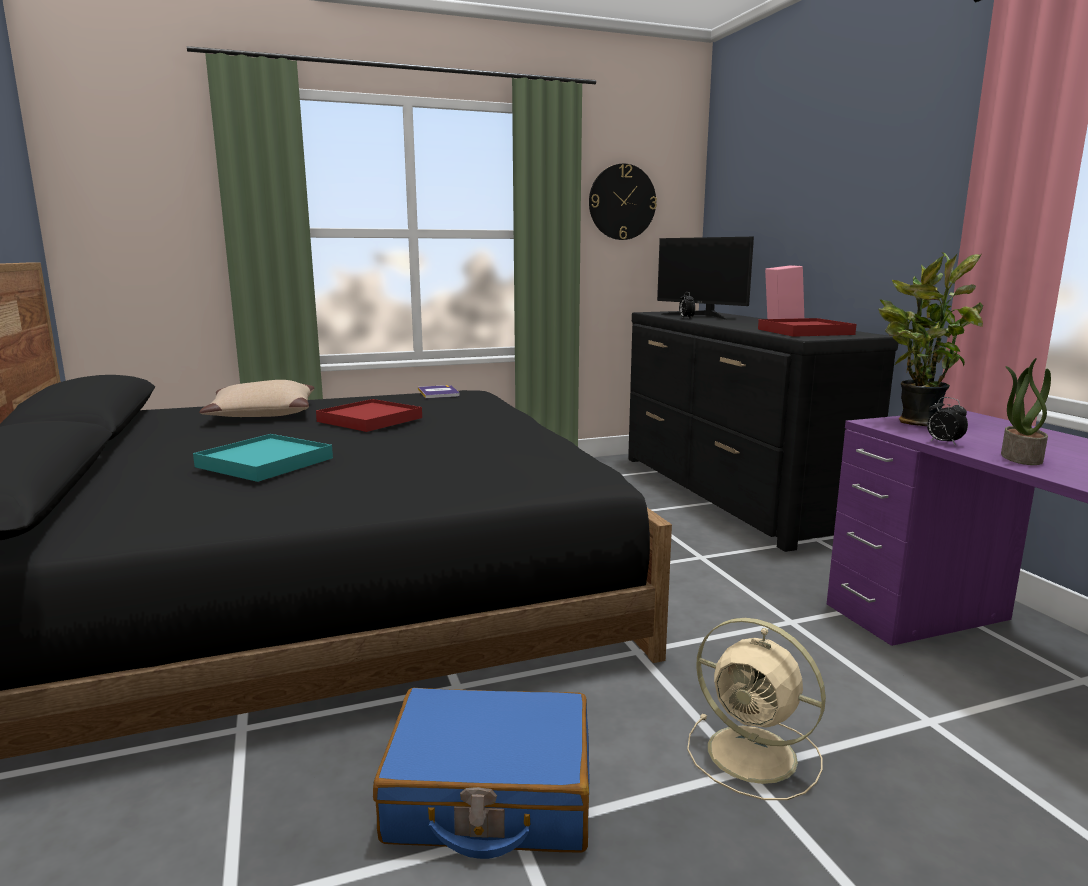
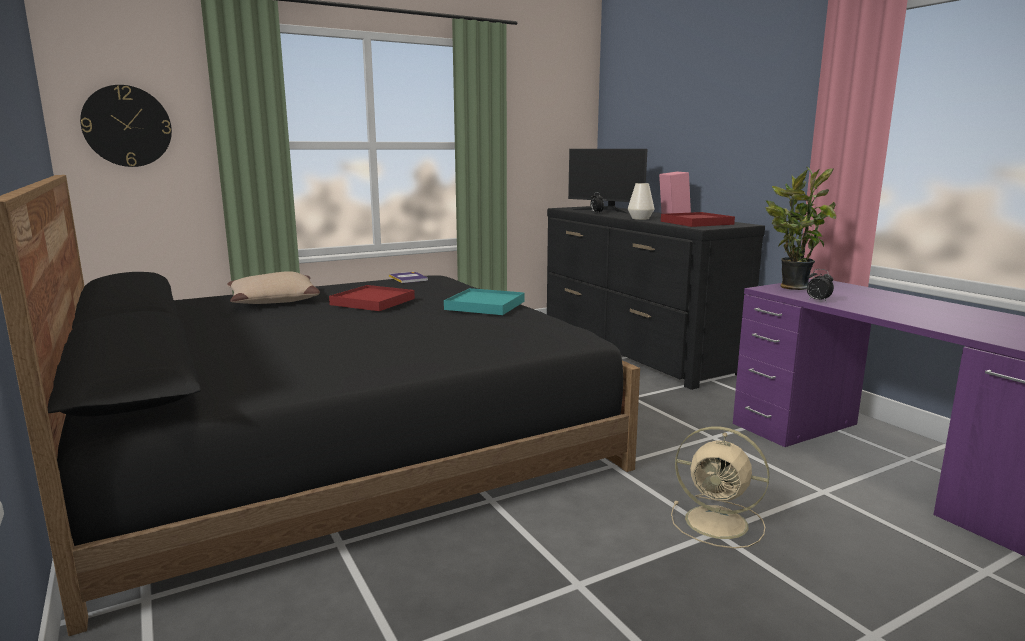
camera: 10 degrees left, 0 degrees up
(265, 463) = (320, 338): turquoise tray -> turquoise tray (485, 305)
(490, 795) = (549, 565): blue suitcase -> none
(622, 202) = (536, 119): wall clock -> wall clock (127, 126)
(735, 325) = (640, 218): none -> white vase
(1020, 457) = (870, 308): potted plant -> none

